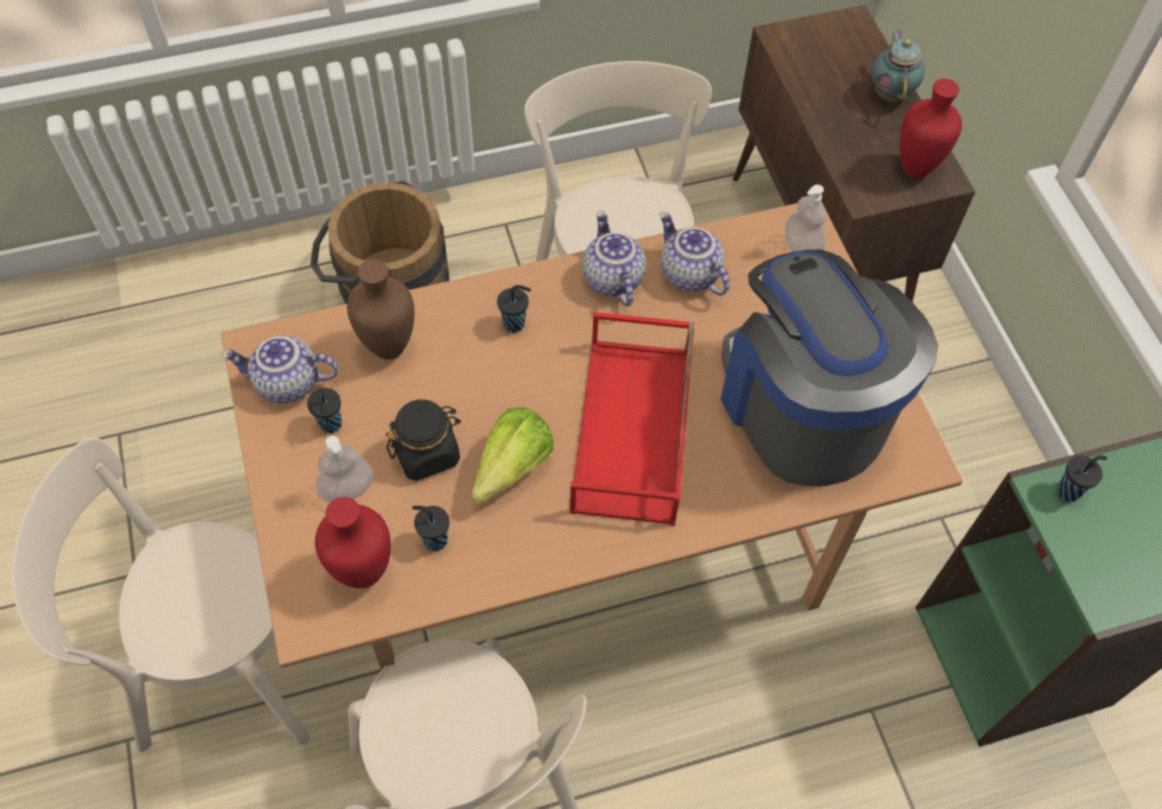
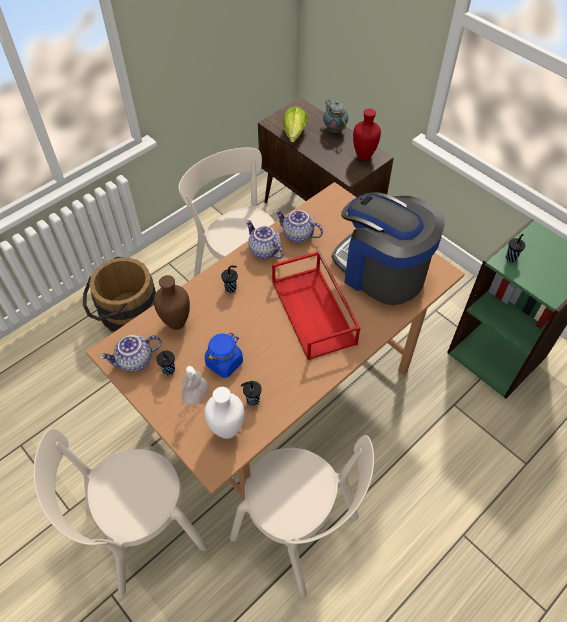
camera: 25 degrees left, 5 degrees down
(366, 572) = (228, 430): red vase -> white vase
(427, 453) = (224, 363): black jar -> blue jar
(505, 474) = (267, 356): lettuce -> lettuce (293, 136)
(801, 247) = (339, 205): soap dispenser -> none

